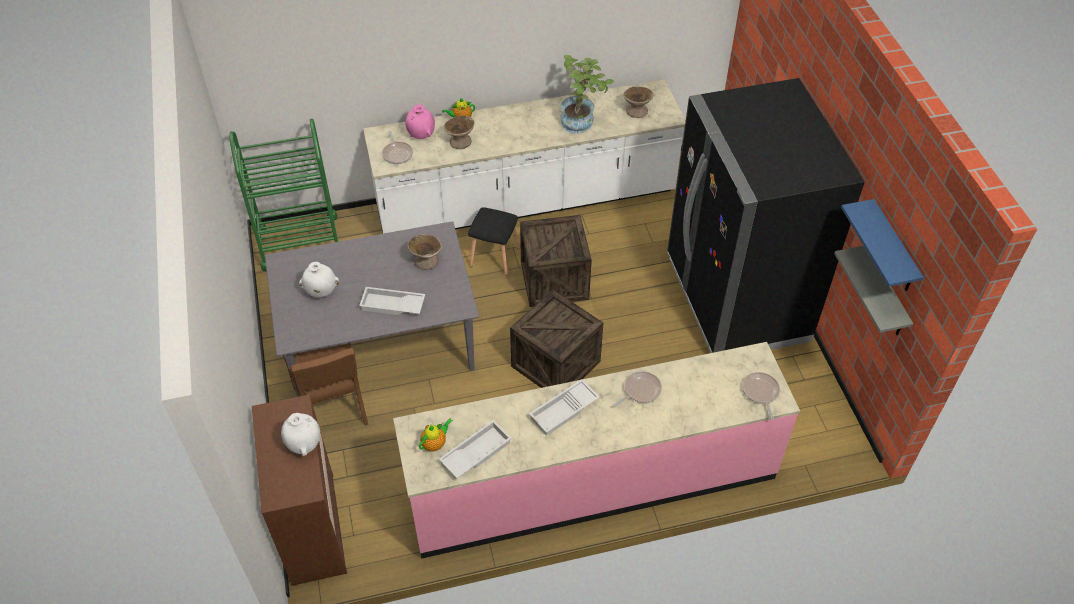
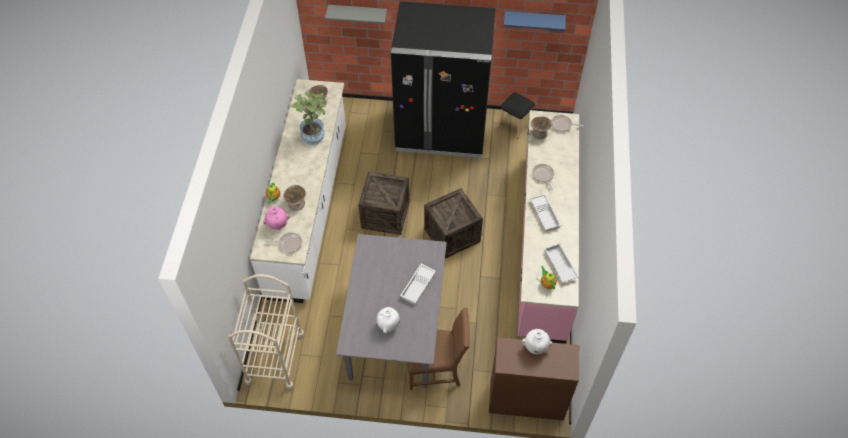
camera: 70 degrees left, 5 degrees up
(300, 242) = (275, 358): green cart -> beige cart
(426, 261) = (387, 258): beige bowl -> beige bowl (539, 133)
(495, 257) = (350, 241): black stool -> black stool (515, 125)
(884, 294) = (537, 44): grey shelf -> grey shelf (358, 14)

